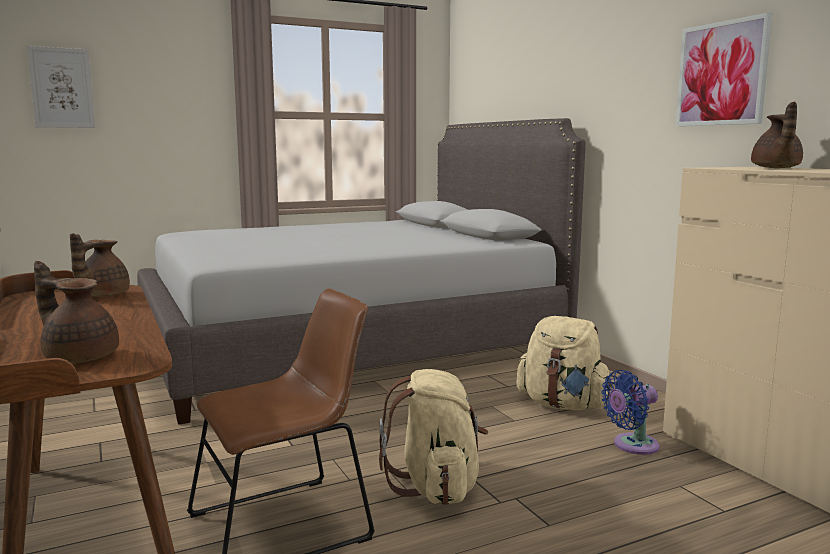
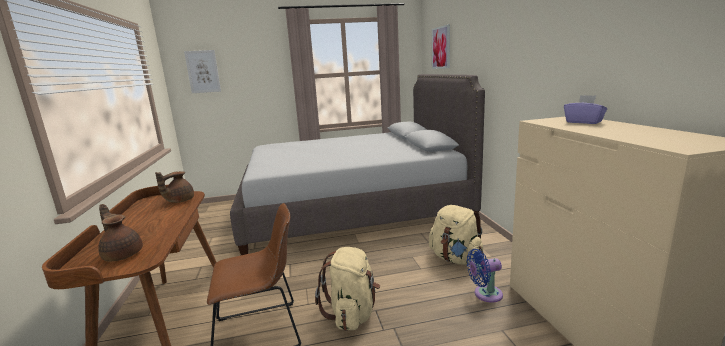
camera: 15 degrees right, 5 degrees up
(722, 74) = (561, 49): picture -> picture (441, 47)
(775, 168) = (583, 122): brown teapot -> purple tissue box

